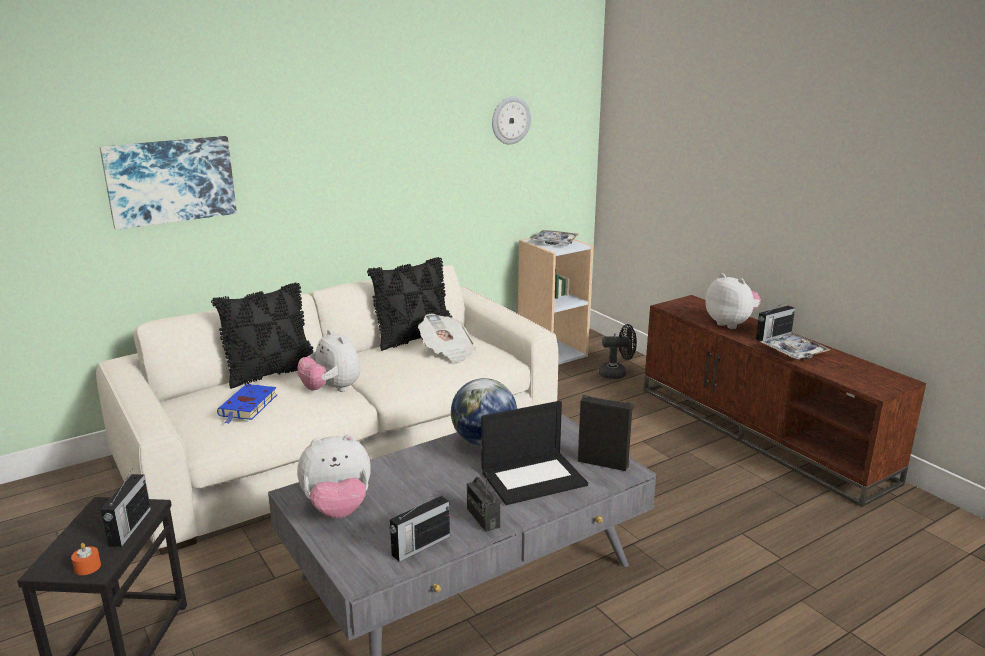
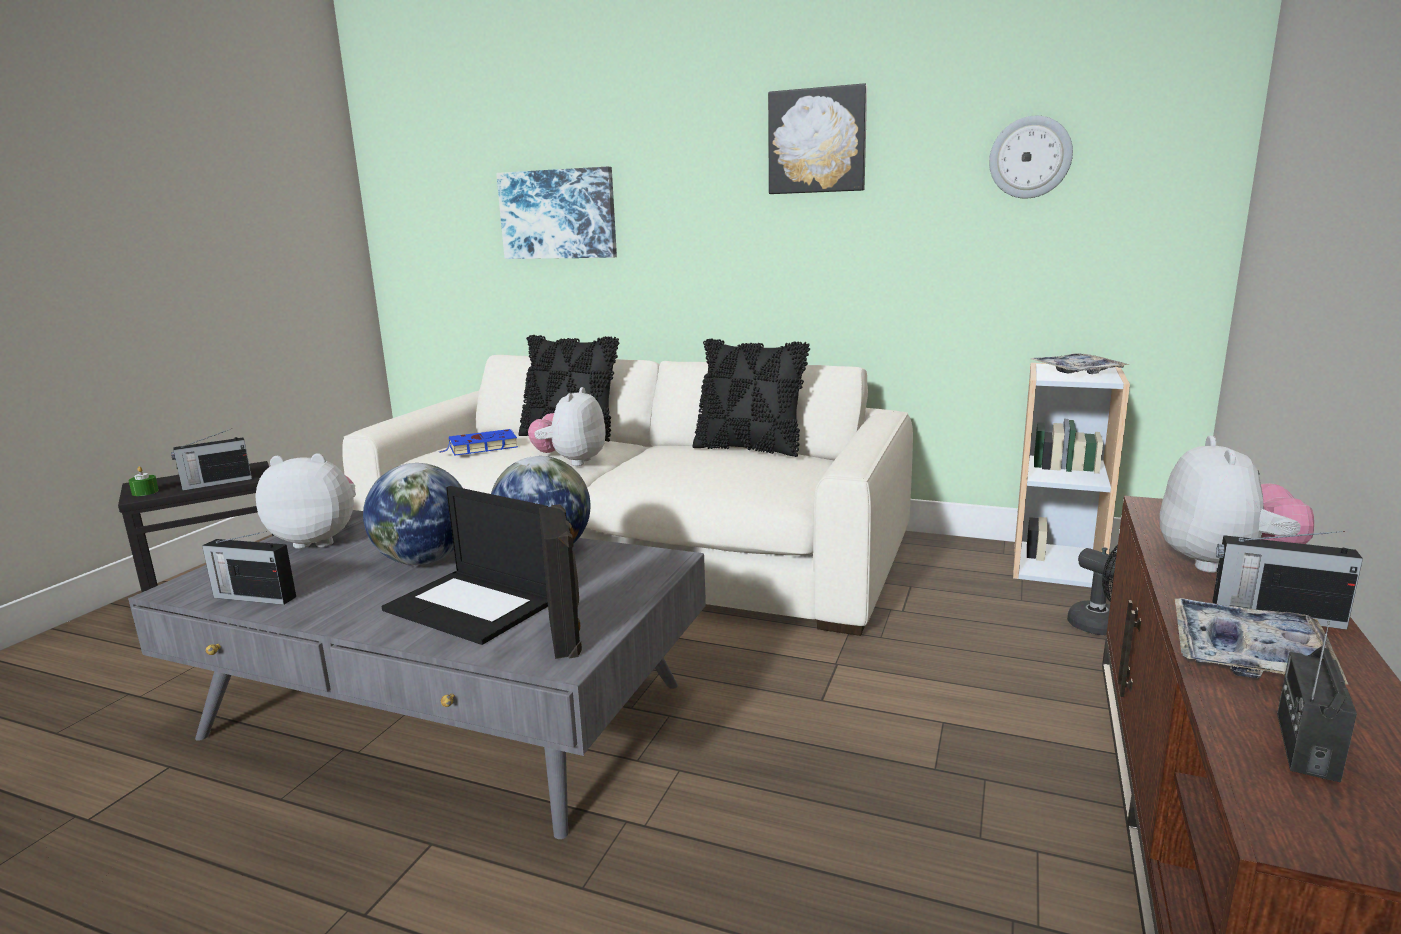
camera: 55 degrees right, 5 degrees down
(87, 567) = (145, 492): orange candle -> green candle
(338, 509) = (318, 540): plush toy -> plush toy turned 135 degrees clockwise
(391, 112) = (817, 141): none -> picture
(441, 479) = (423, 561): none -> globe
(447, 352) = (736, 466): newspaper -> none
(483, 518) = (339, 608): radio -> radio (1306, 745)

